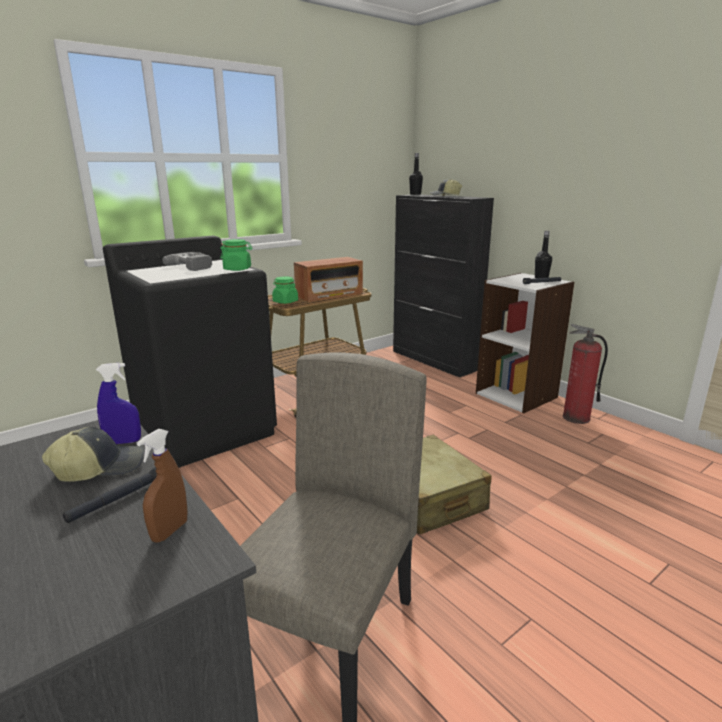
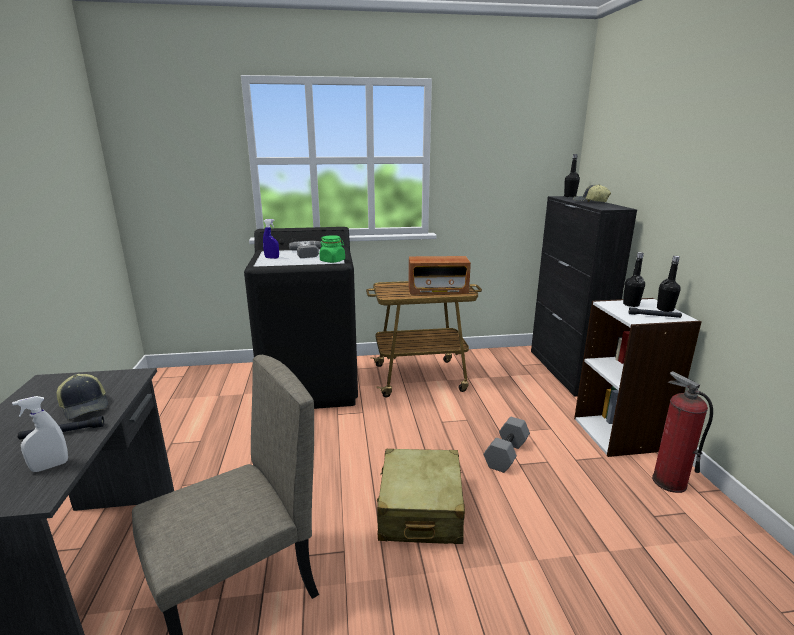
camera: 30 degrees right, 0 degrees up
(100, 467) = (86, 406): cap -> cap turned 45 degrees clockwise
(123, 442) = (120, 391): blue spray bottle -> blue spray bottle (272, 258)
(169, 531) = (50, 466): brown spray bottle -> white spray bottle
(285, 302) = (391, 291): green jar -> none
(453, 434) = (507, 455): none -> grey dumbbell
(515, 278) = (631, 304): none -> black bottle

